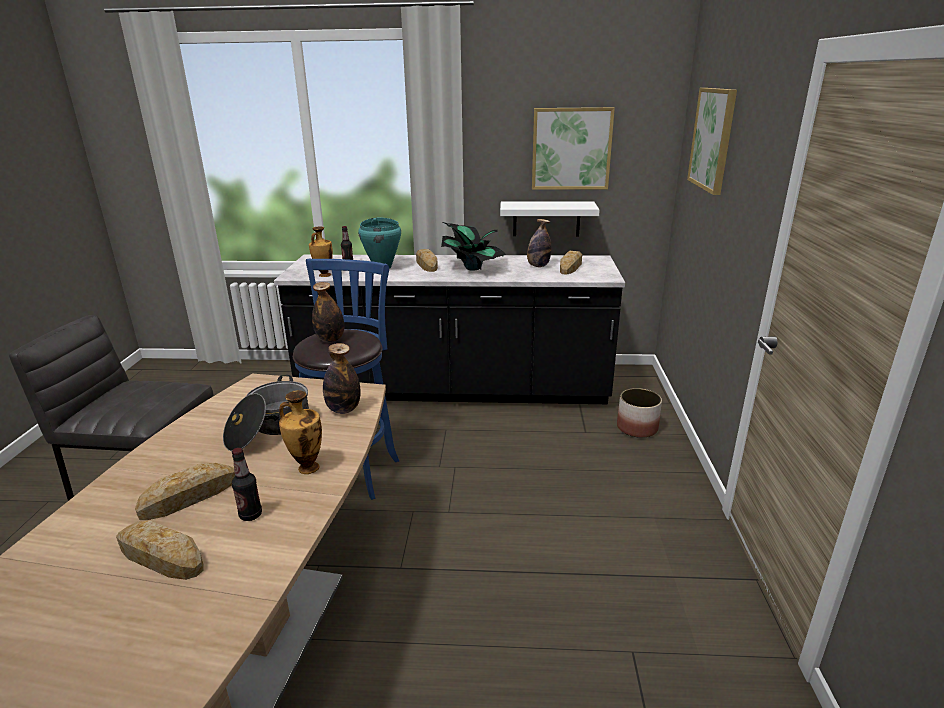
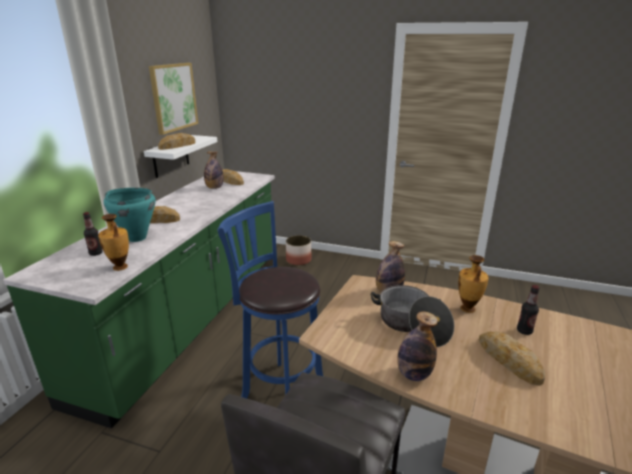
camera: 75 degrees left, 0 degrees up
(160, 556) = (577, 367): bread -> bread (177, 145)
(330, 339) = (276, 283): bottle -> bottle (413, 374)
(454, 390) = (191, 319): black counter -> green counter
(472, 268) = (191, 206): potted plant -> none
(713, 139) = (279, 77): picture -> none

